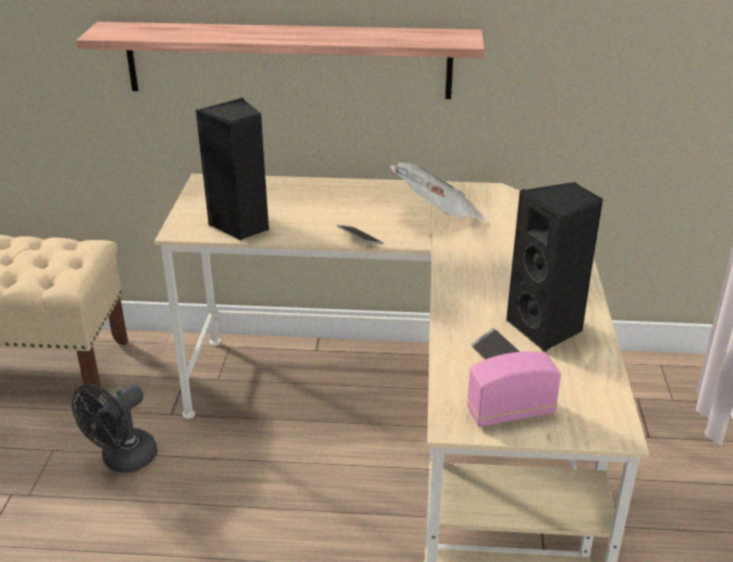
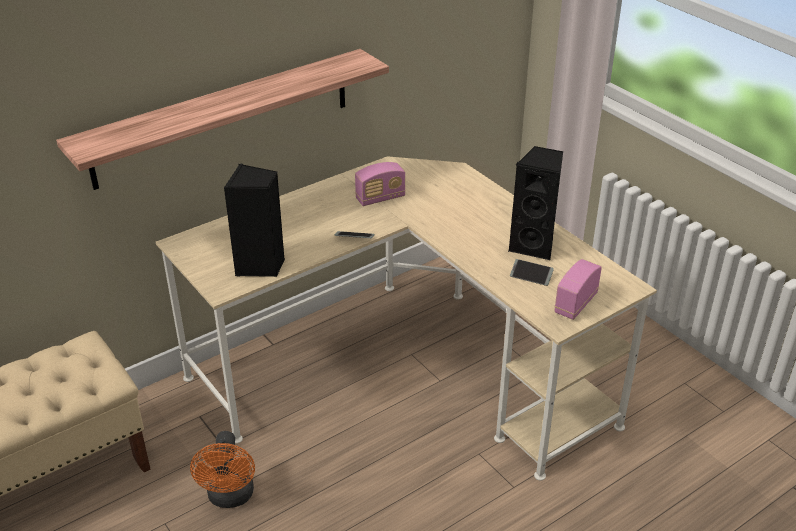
camera: 40 degrees left, 5 degrees up
(123, 461) = (230, 497): black fan -> orange fan
(439, 215) = (380, 198): newspaper -> radio

